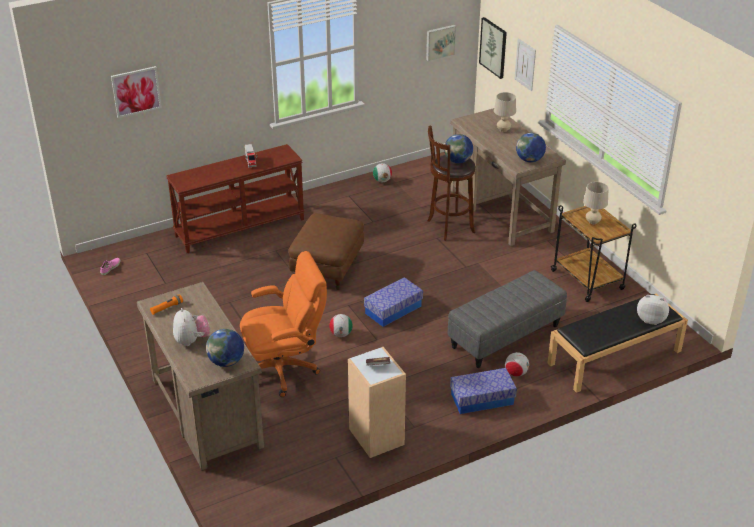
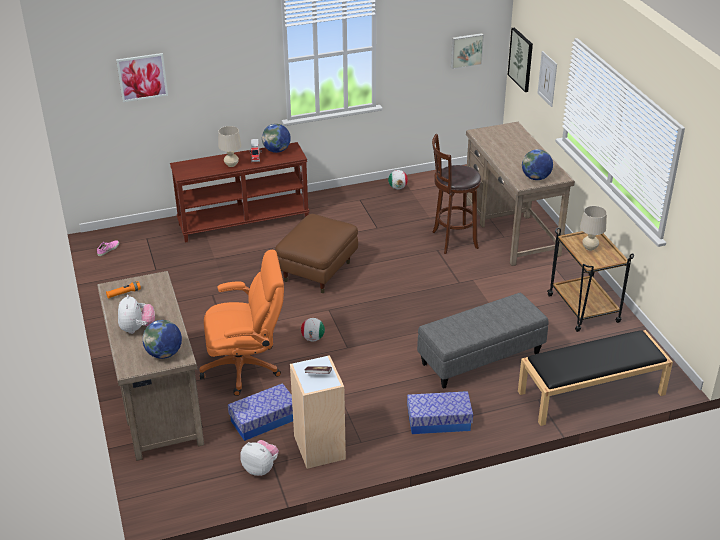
camera: 10 degrees right, 0 degrees up
(393, 310) = (372, 319): storage box -> storage box (264, 420)
(458, 161) = (463, 173): globe -> globe (277, 150)
(503, 130) = (517, 145): beige table lamp -> beige table lamp (231, 165)
(516, 373) = (481, 398): football -> none
(651, 319) = (631, 357): plush toy -> plush toy (261, 468)

